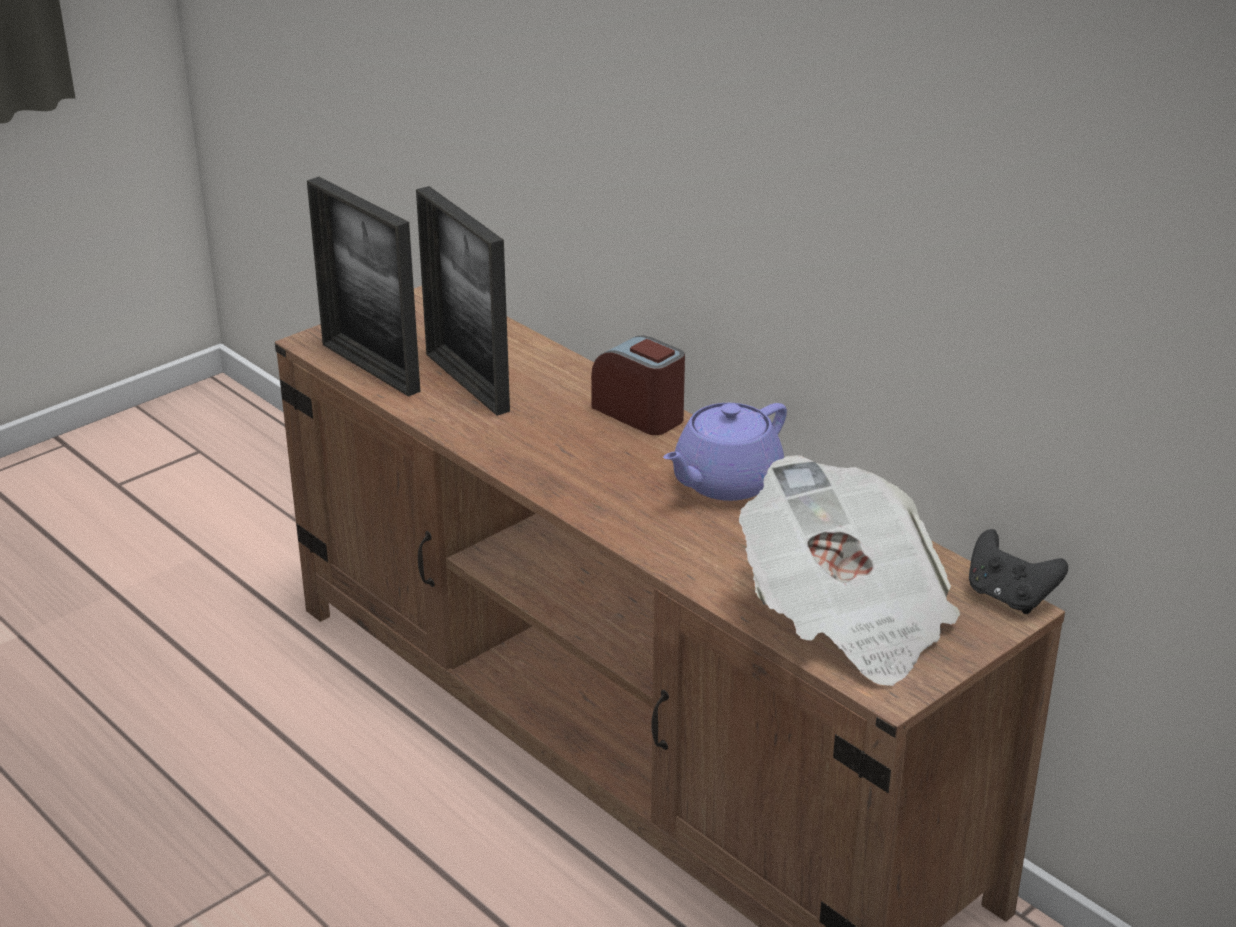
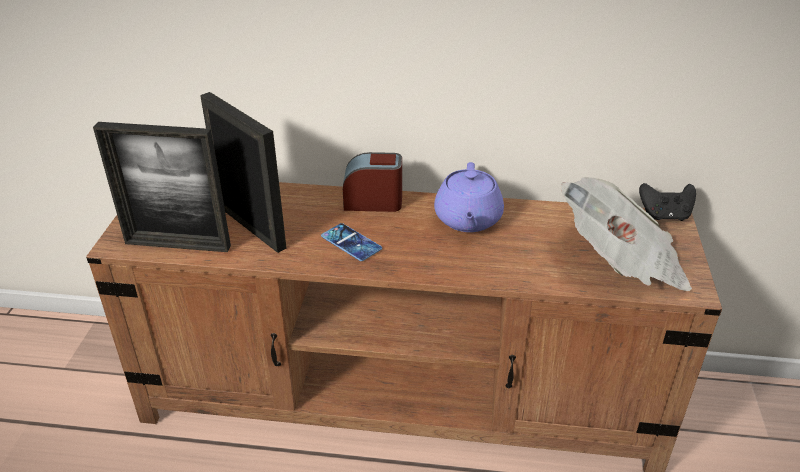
camera: 40 degrees left, 5 degrees up
(467, 382) = (252, 227): picture frame -> picture frame turned 150 degrees counterclockwise
(550, 445) = (351, 242): none -> phone

